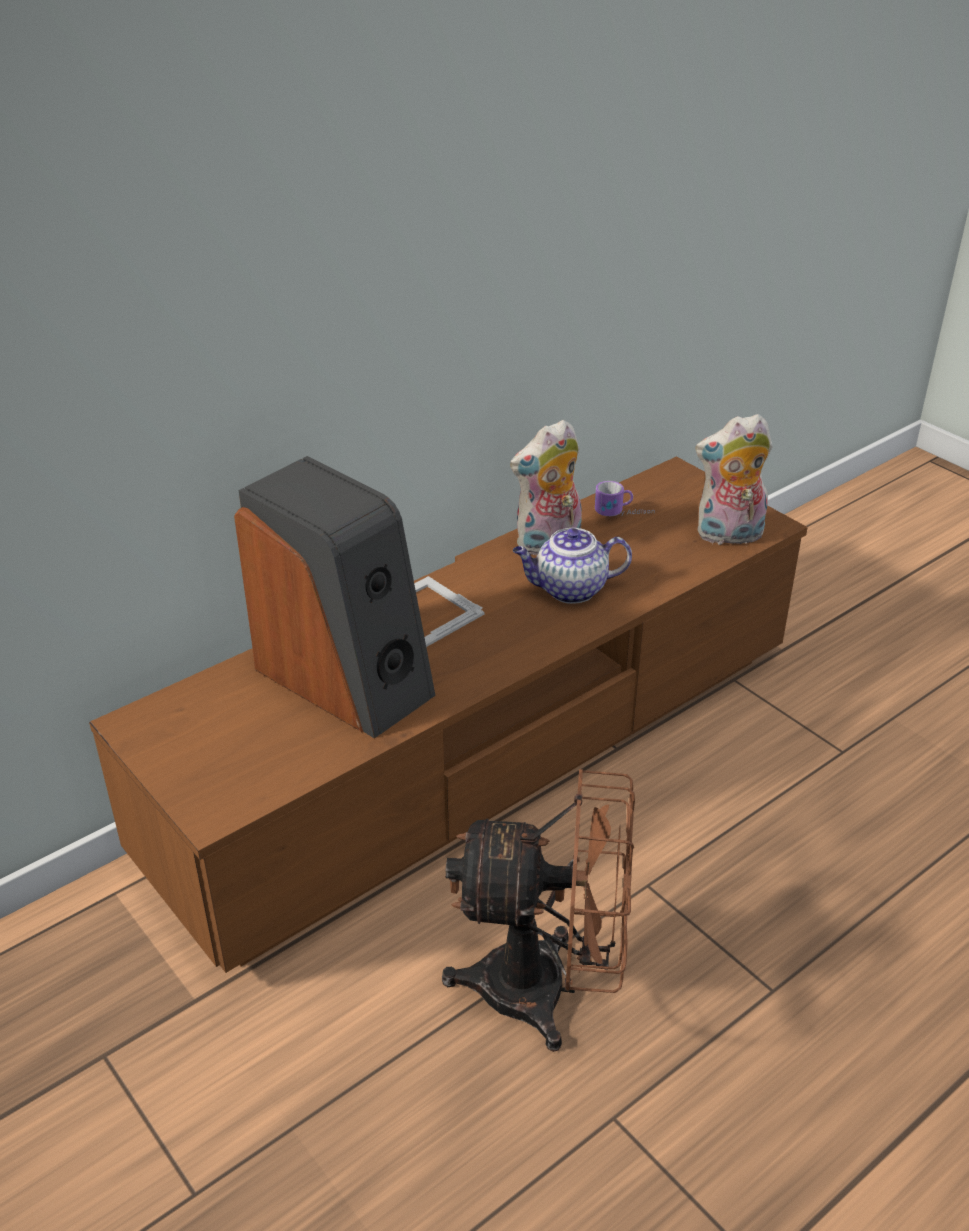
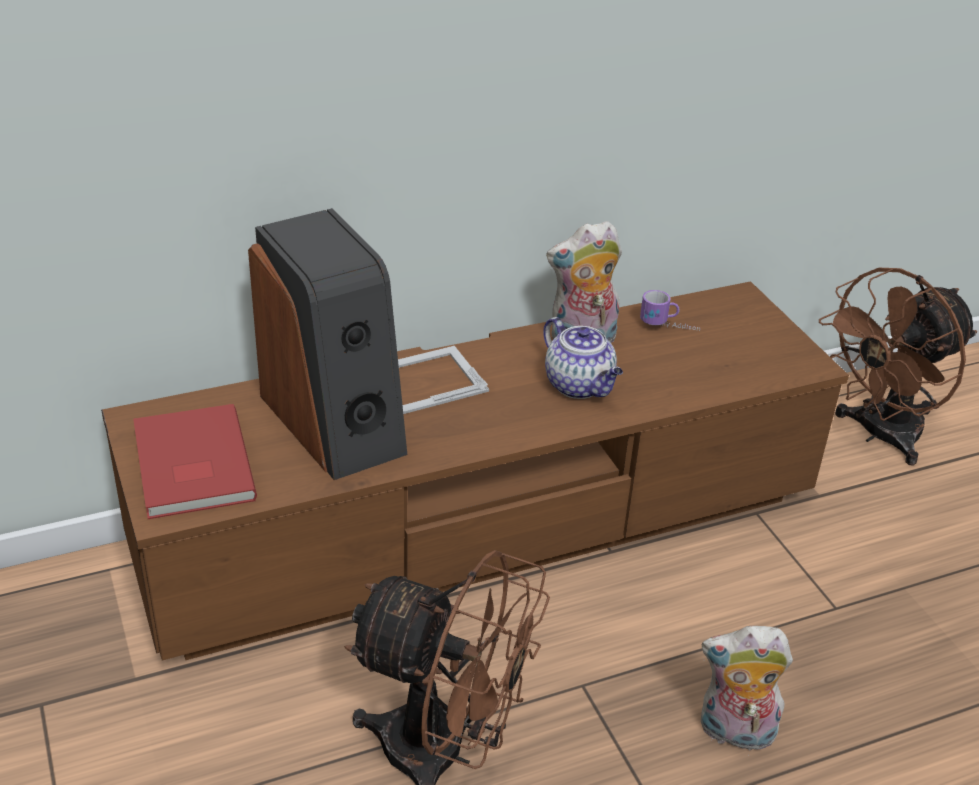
camera: 15 degrees right, 0 degrees up
(217, 759) = (190, 466): none -> red book
(569, 590) = (580, 386): teapot -> teapot turned 135 degrees counterclockwise
(728, 536) = (762, 367): plush toy -> plush toy (734, 733)
(809, 581) = (879, 435): none -> brown fan

